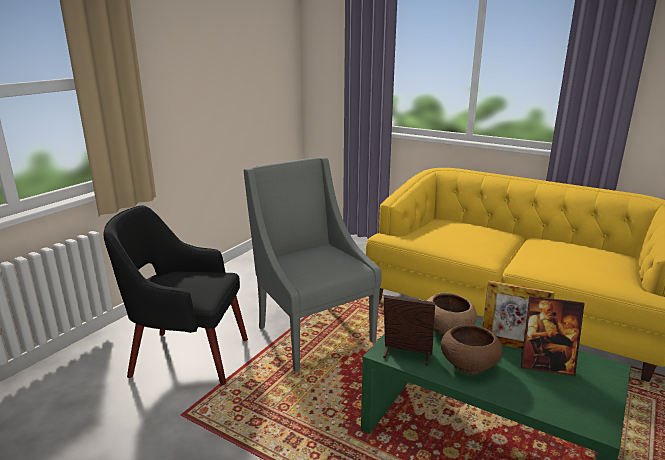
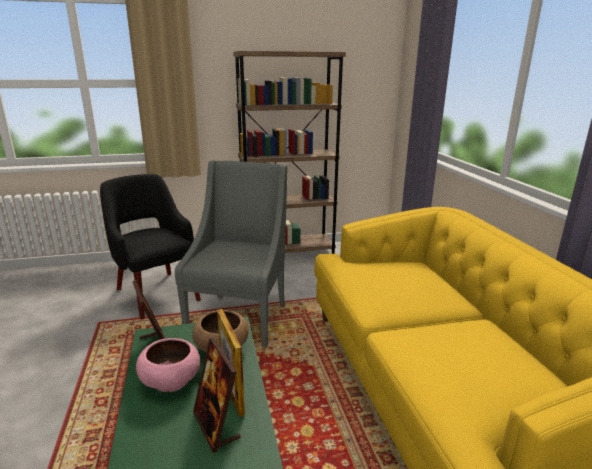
camera: 45 degrees right, 0 degrees up
(251, 265) = (288, 255): none -> brown bookcase
(468, 364) = (171, 380): brown bowl -> pink bowl

